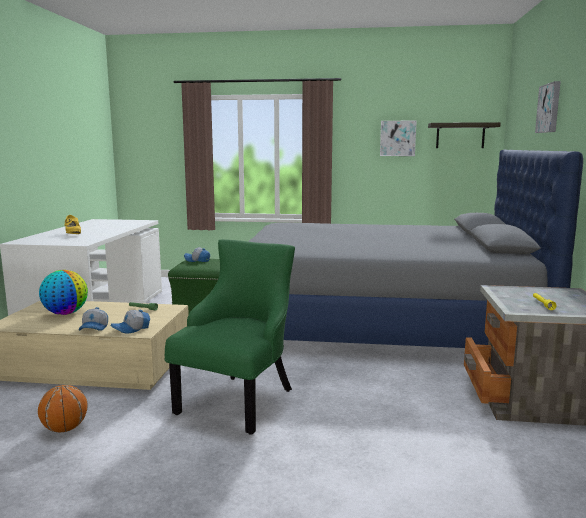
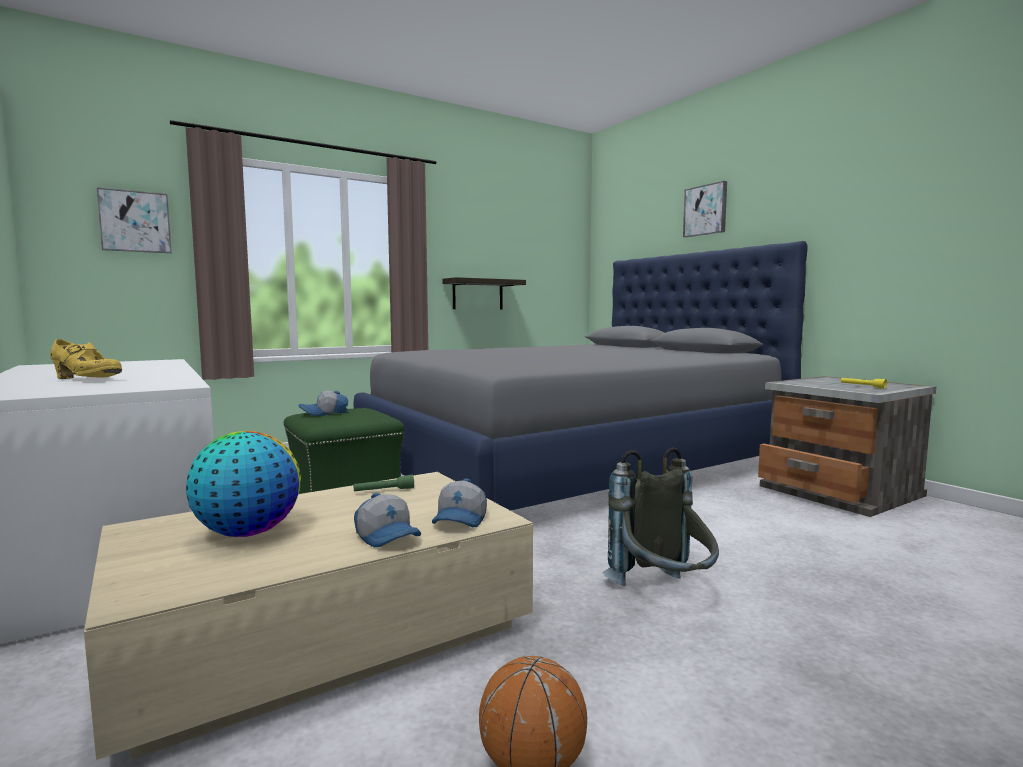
camera: 40 degrees left, 5 degrees down
(237, 404) = (663, 594): green chair -> grey backpack
(397, 138) = (495, 246): picture -> picture (135, 222)
(460, 135) = (554, 247): shelf -> shelf (477, 294)

